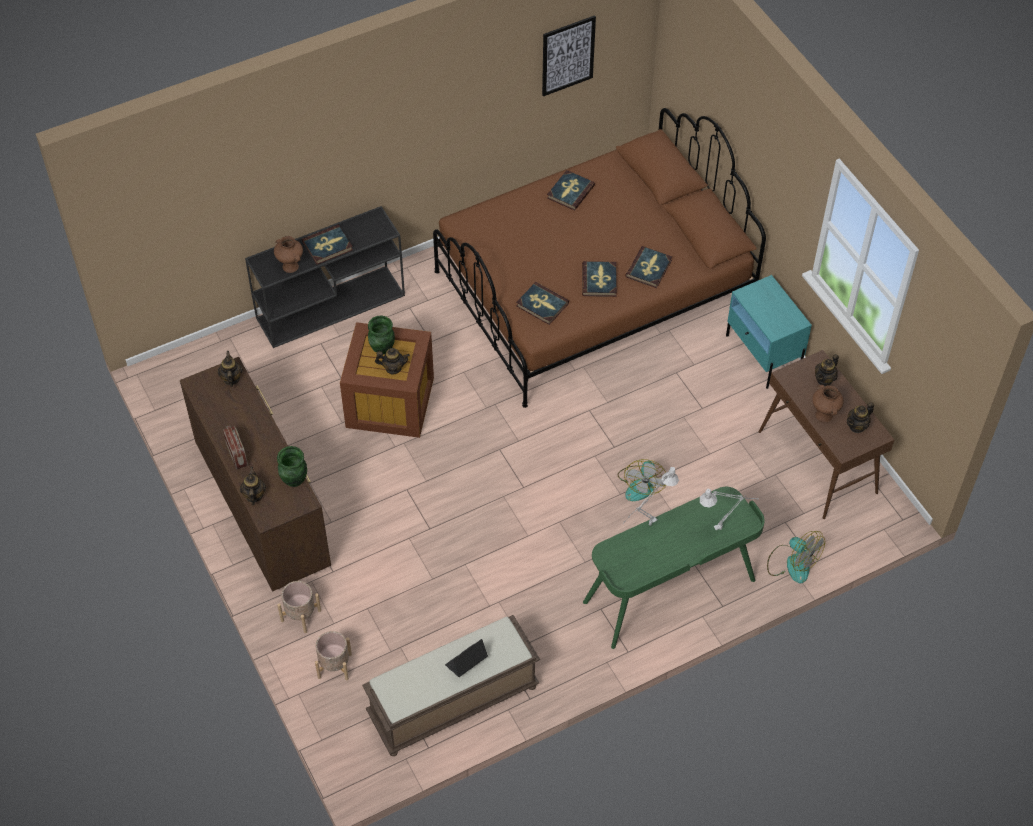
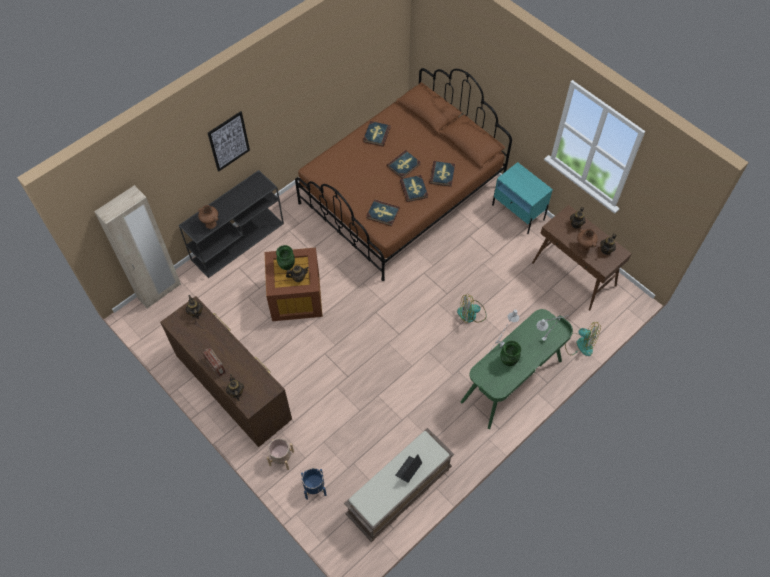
camera: 15 degrees left, 5 degrees up
(199, 351) = (159, 291): none -> beige wardrobe
(294, 480) = (260, 375): green vase -> green vase (508, 361)
(327, 246) = (231, 205): book -> book (404, 165)
(334, 666) = (314, 488): beige planter -> blue planter
(568, 55) = (360, 45): picture -> picture (228, 141)
(641, 484) = (471, 314): fan -> fan turned 90 degrees clockwise

